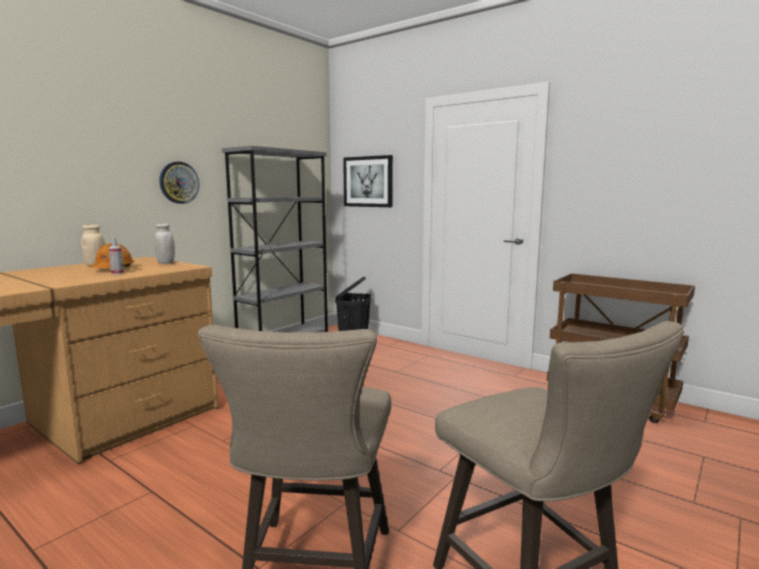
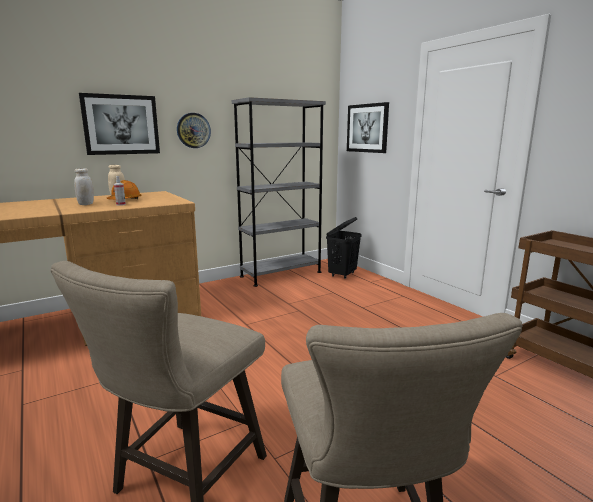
camera: 20 degrees right, 5 degrees up
(91, 174) = (121, 124): none -> picture
(166, 263) = (168, 197): white jar -> white jar (86, 204)

